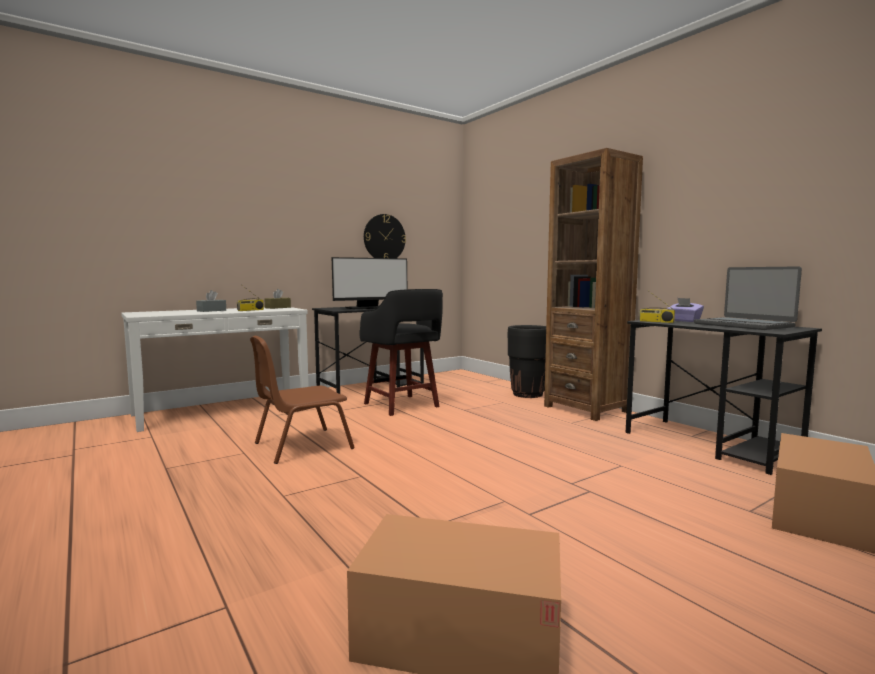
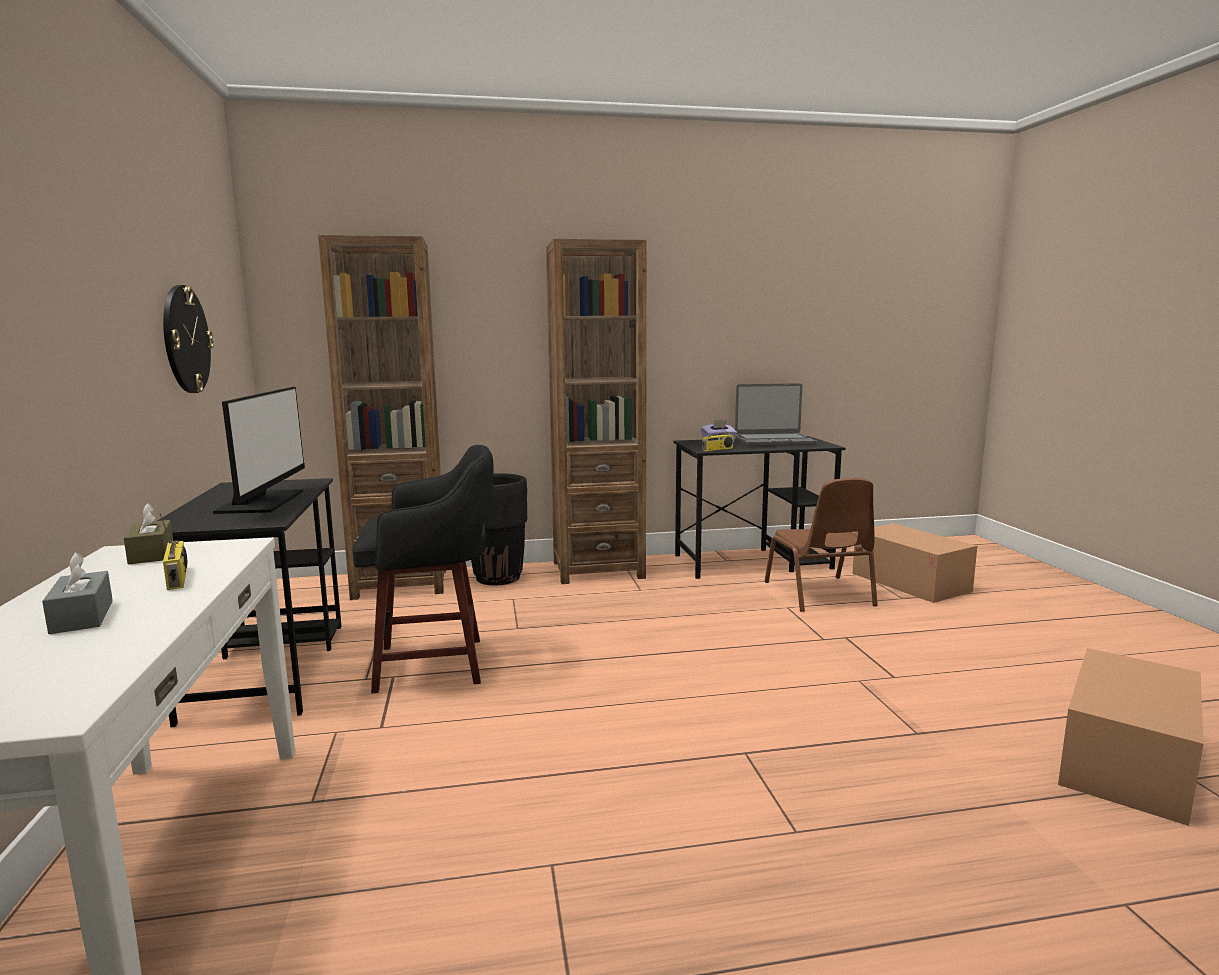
camera: 65 degrees left, 5 degrees up
(301, 446) = (566, 790): brown chair -> brown chair (820, 594)
(487, 383) = (400, 584): none -> brown bookcase

